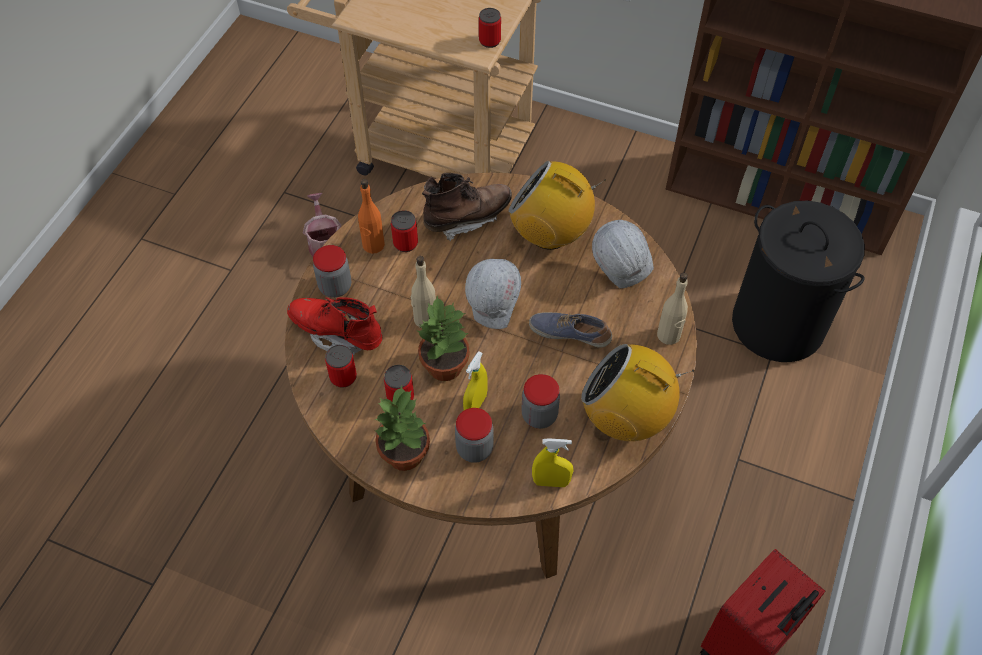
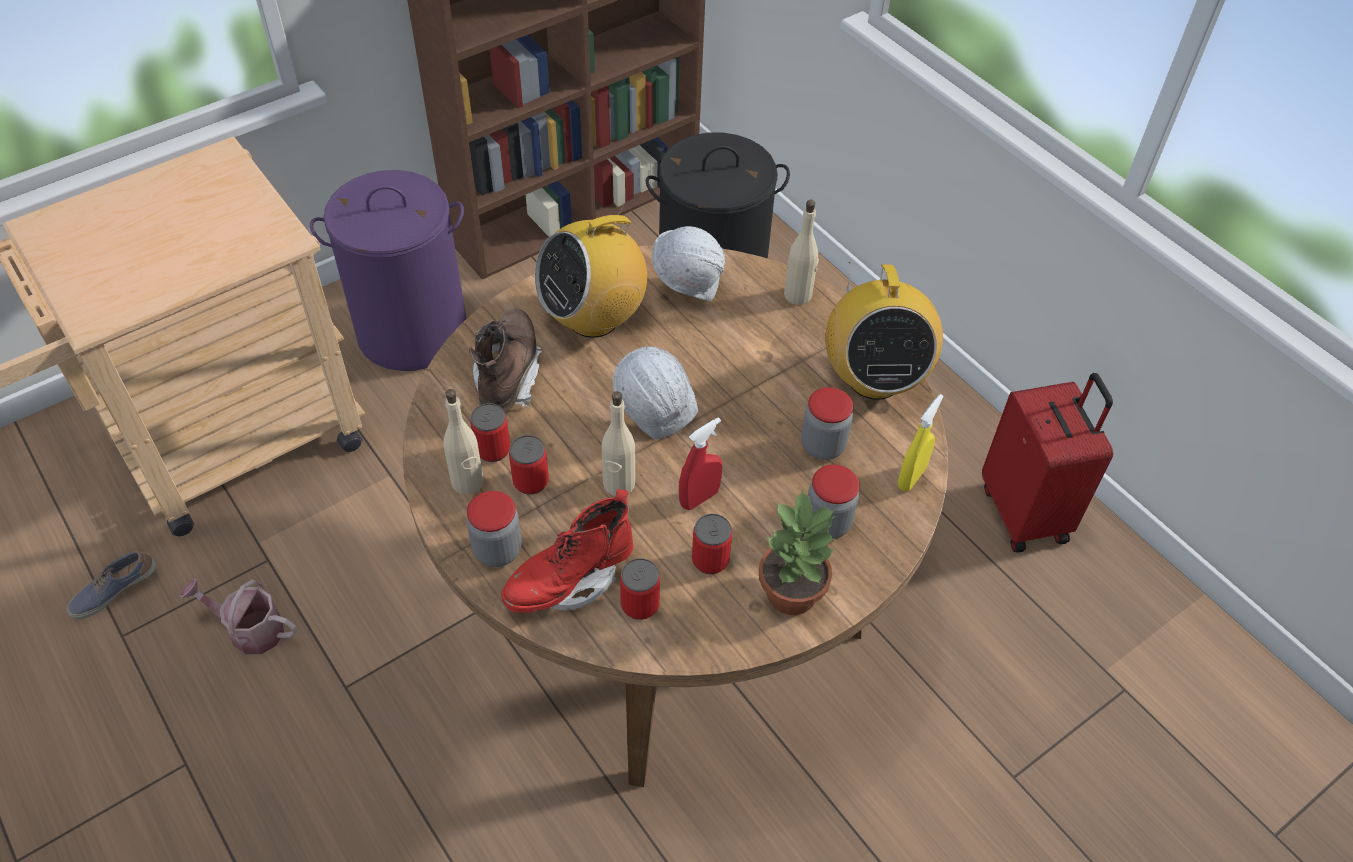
camera: 60 degrees left, 5 degrees down
(373, 245) = (467, 482): orange bottle -> beige bottle
(444, 367) = (699, 498): potted plant -> red spray bottle
(475, 405) = (770, 494): yellow spray bottle -> none
(489, 41) = (276, 221): can -> can (531, 481)
(570, 333) = (737, 368): shoe -> shoe (114, 590)
(589, 181) = (411, 332): none -> purple laundry basket
(626, 418) = (873, 378): radio -> radio turned 60 degrees counterclockwise

